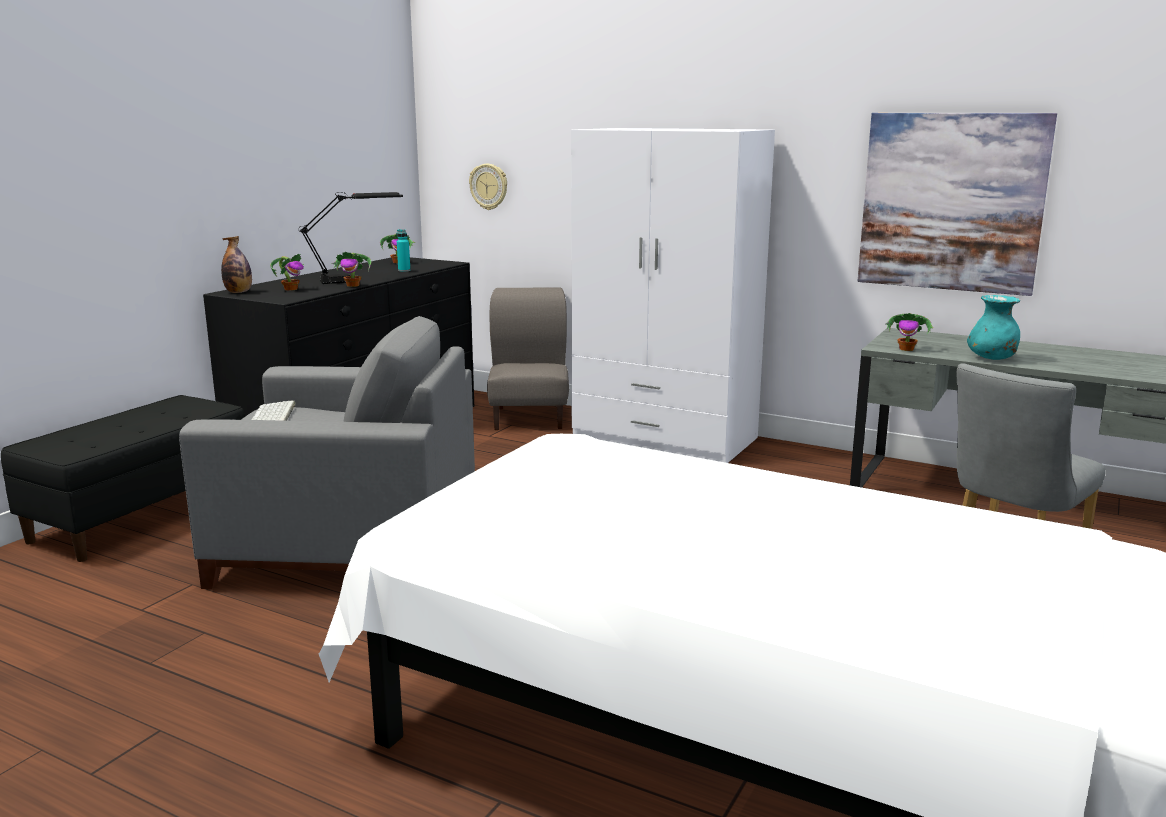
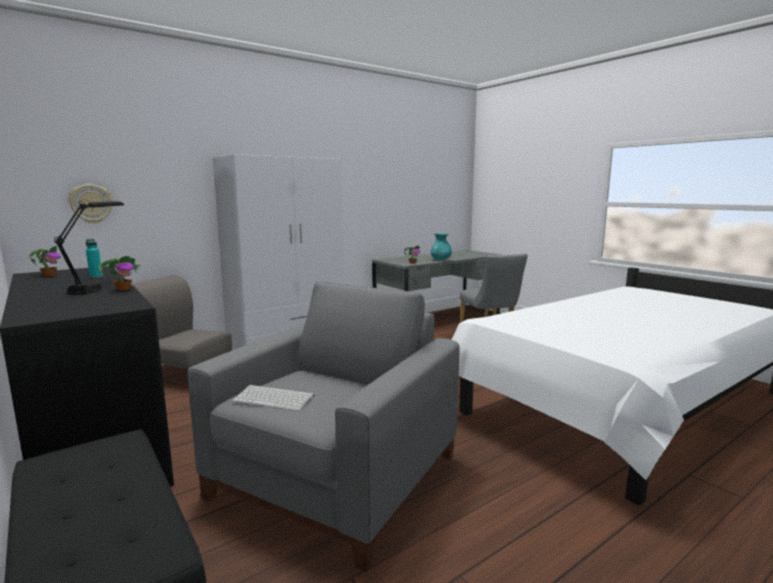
camera: 65 degrees left, 5 degrees down
(238, 292) = (41, 316): bottle -> none
(291, 289) = (82, 302): potted plant -> none
(951, 202) = (389, 197): picture -> none

